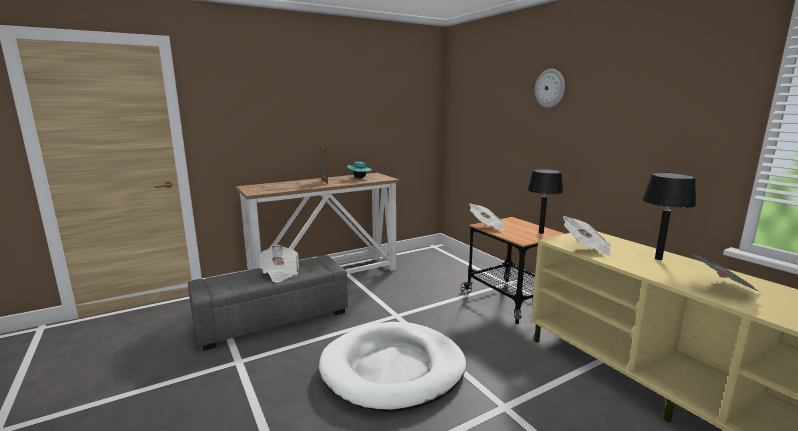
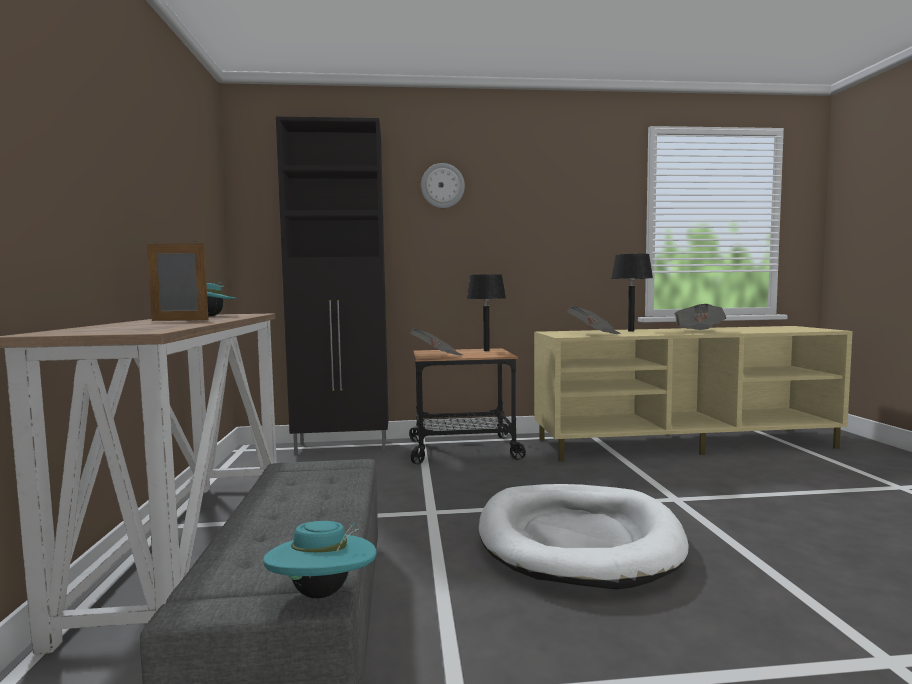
camera: 65 degrees left, 10 degrees down
(204, 296) = (323, 593): none -> turquoise hat
(280, 273) = (311, 502): newspaper -> none
(468, 265) = (343, 447): none -> black cabinet

